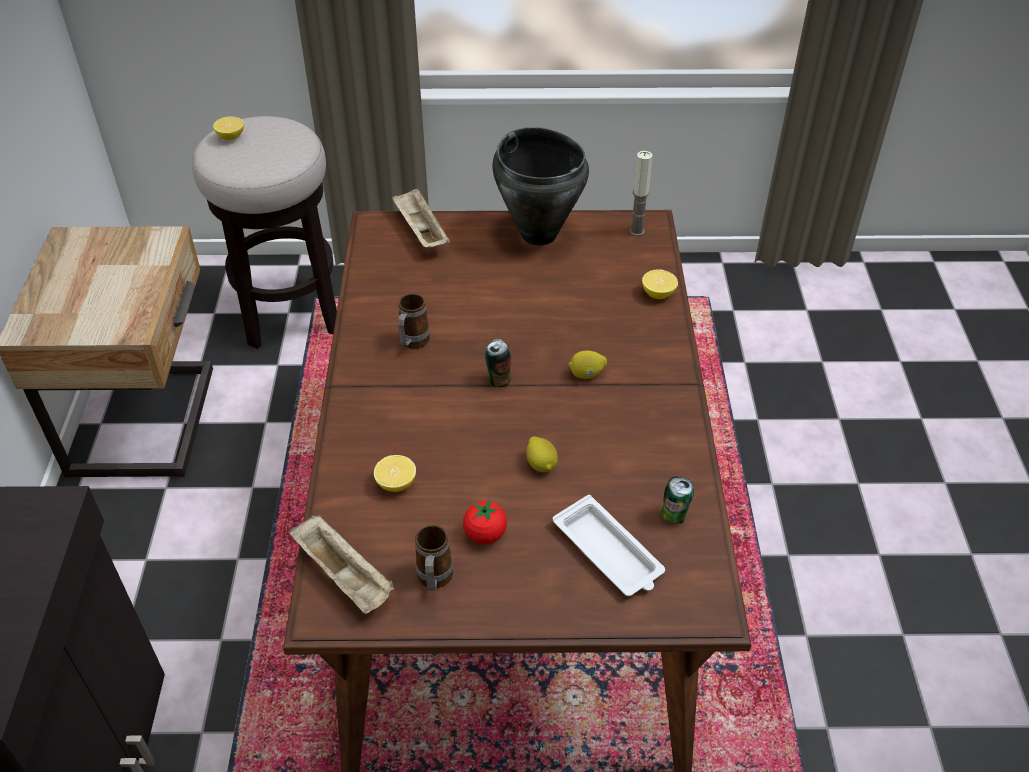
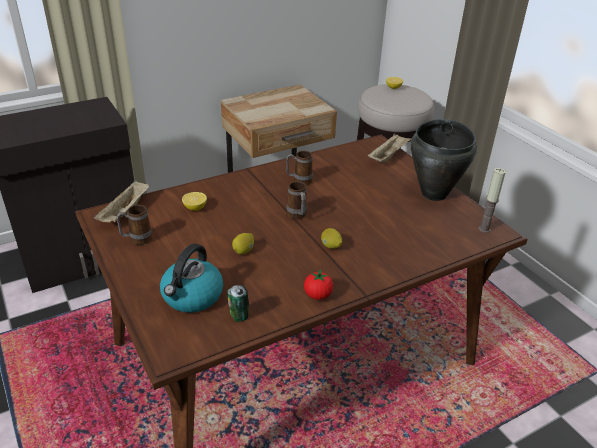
camera: 60 degrees right, 10 degrees down
(485, 534) = (178, 247): tomato -> tomato (317, 295)
(498, 379) = (297, 216): can -> mug
(609, 552) = (192, 296): white tray -> kettle
(658, 293) = (434, 254): lemon -> none

